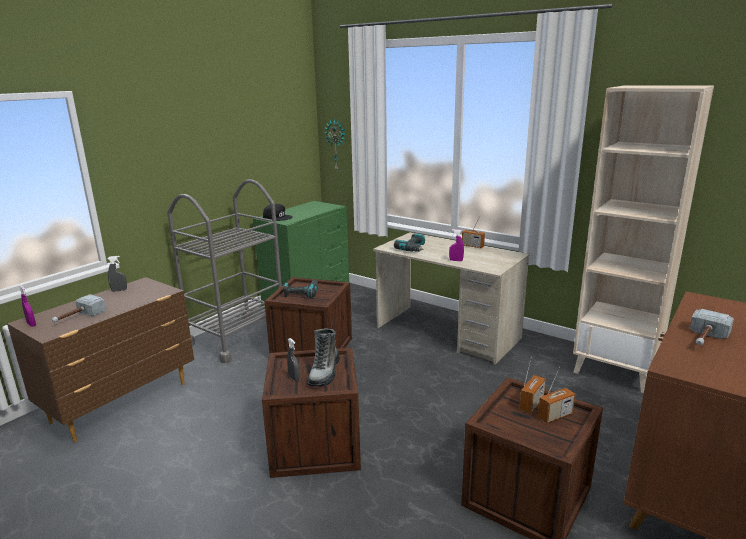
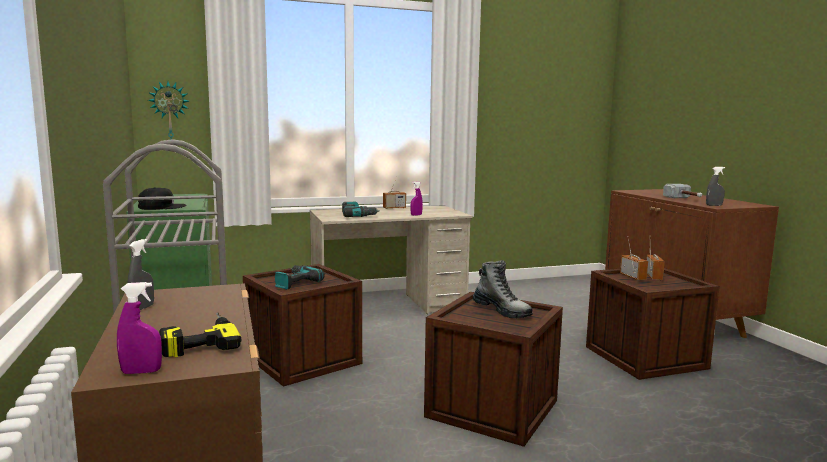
camera: 55 degrees left, 10 degrees down
(78, 317) = (198, 339): hammer -> power drill
(294, 378) = (495, 322): grey spray bottle -> grey spray bottle (714, 205)
(616, 370) = (528, 288): beige bookcase -> none

